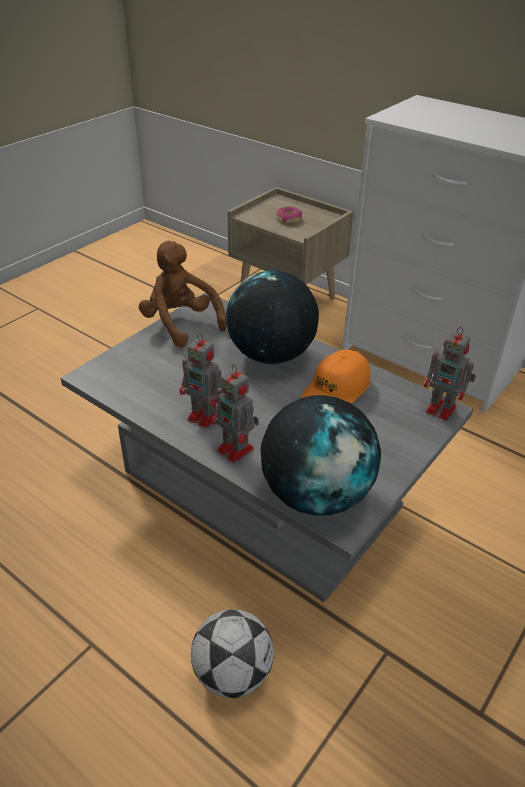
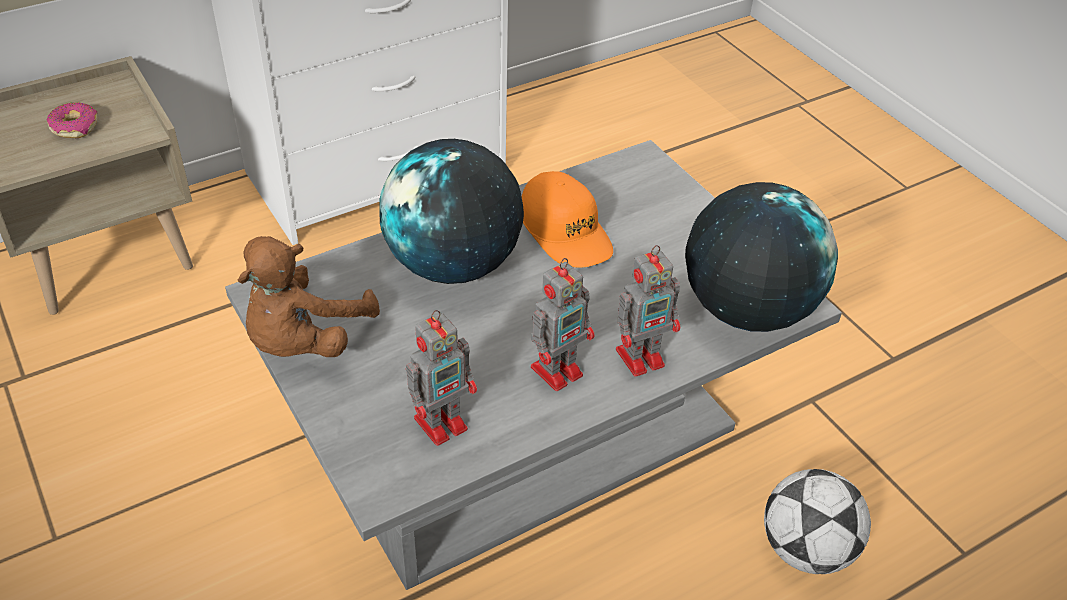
camera: 70 degrees left, 5 degrees up
(180, 324) = (304, 340): brown plush toy -> brown plush toy turned 45 degrees counterclockwise
(442, 409) = (643, 161): toy robot -> toy robot (443, 422)

